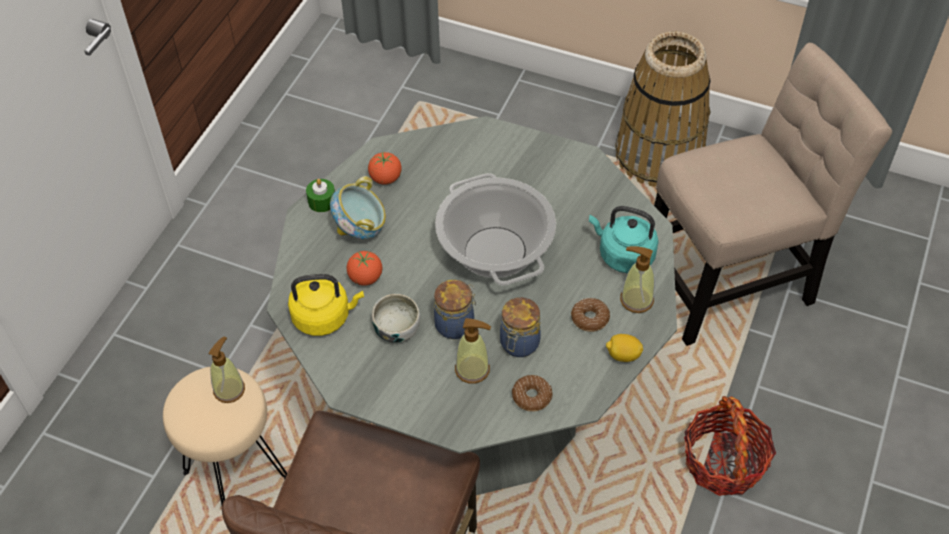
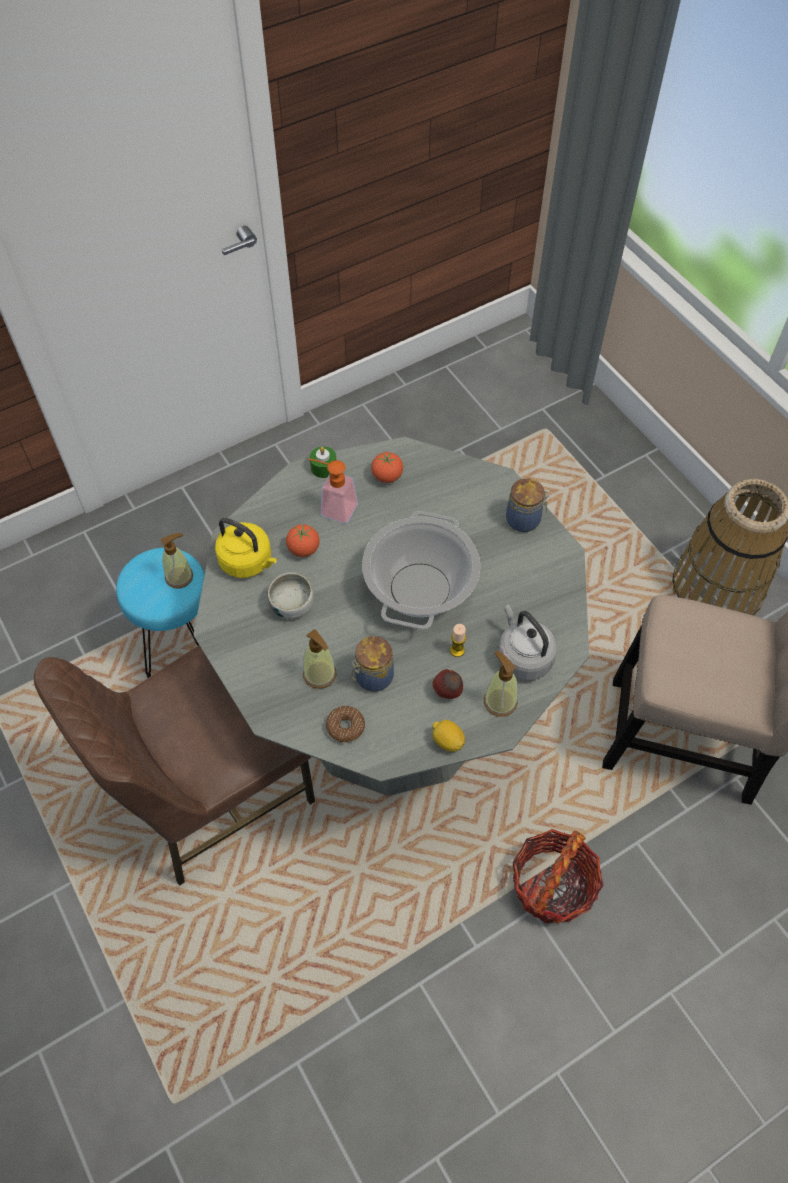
camera: 35 degrees right, 5 degrees up
(237, 475) = (182, 645): beige stool -> turquoise stool
(361, 229) = (333, 508): bowl -> soap dispenser
(456, 324) = (339, 629): jar -> jar (524, 520)
(568, 281) = (457, 650): none -> candle
(590, 318) = (447, 693): donut -> apple
(623, 255) = (523, 656): turquoise kettle -> grey kettle

